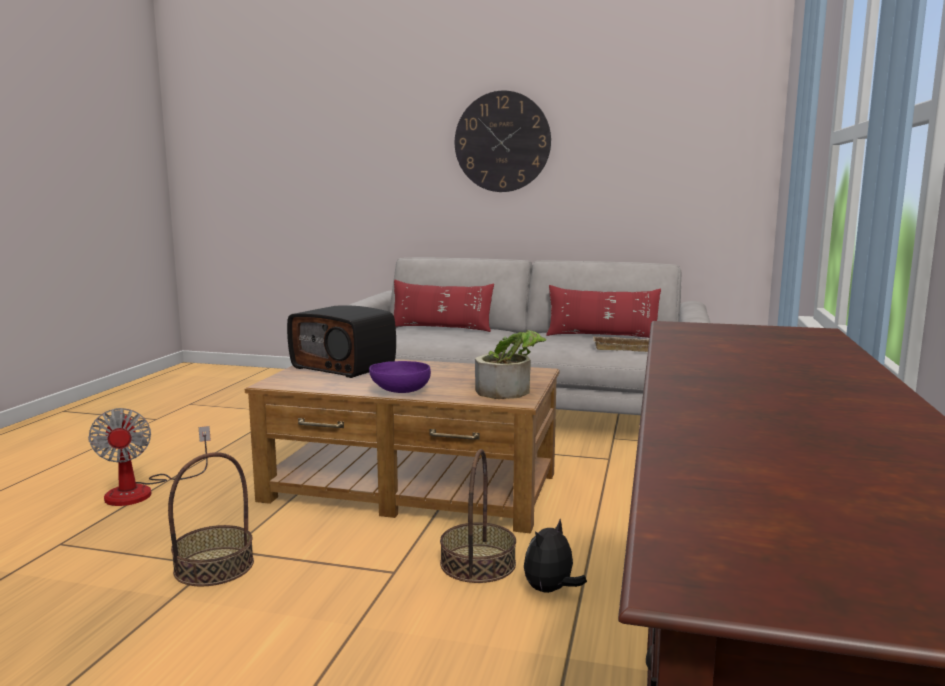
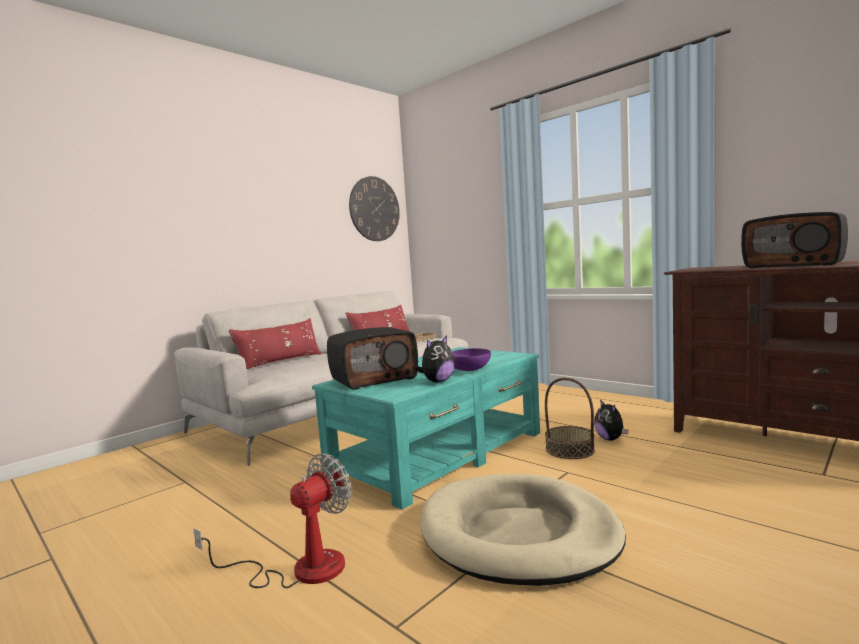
camera: 60 degrees left, 5 degrees down
(143, 491) = (300, 569): fan -> fan turned 60 degrees counterclockwise
(214, 567) = (518, 534): basket -> beige dog bed
(338, 388) = (437, 381): none -> plush toy
(412, 487) = (440, 452): brown coffee table -> turquoise coffee table
(502, 142) = (258, 214): wall clock -> wall clock (374, 209)
(510, 391) = (497, 355): potted plant -> none
(753, 377) = (794, 265): none -> radio

